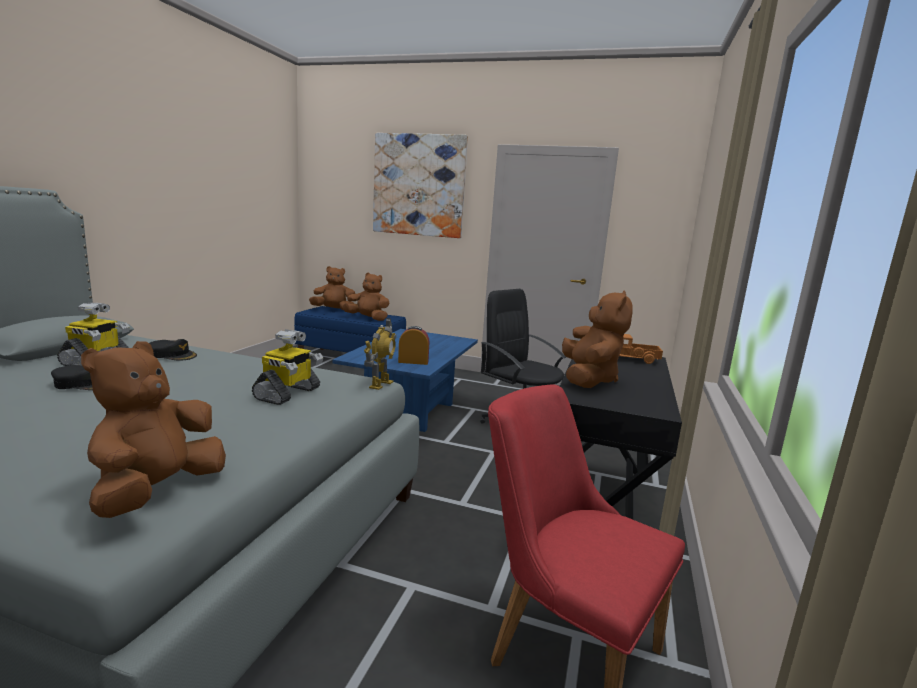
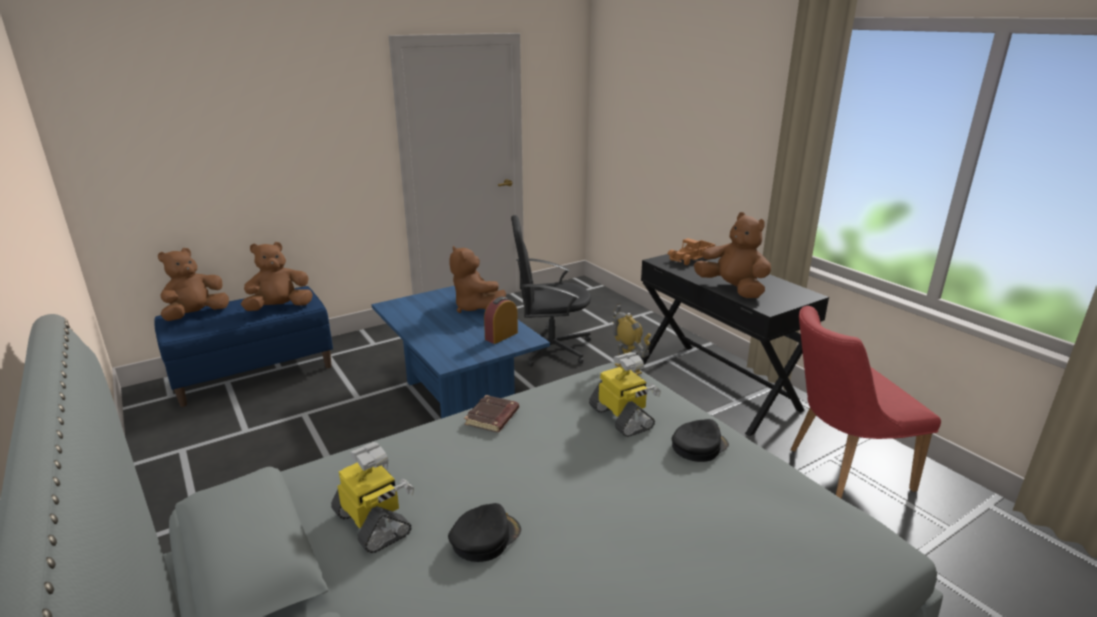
camera: 50 degrees left, 10 degrees up
(157, 492) = (814, 518): brown plush toy -> brown plush toy (475, 307)
(172, 355) = (410, 462): black cap -> black cap (698, 446)
(248, 362) = (492, 418): none -> brown book
(419, 185) = (286, 101): picture -> none

